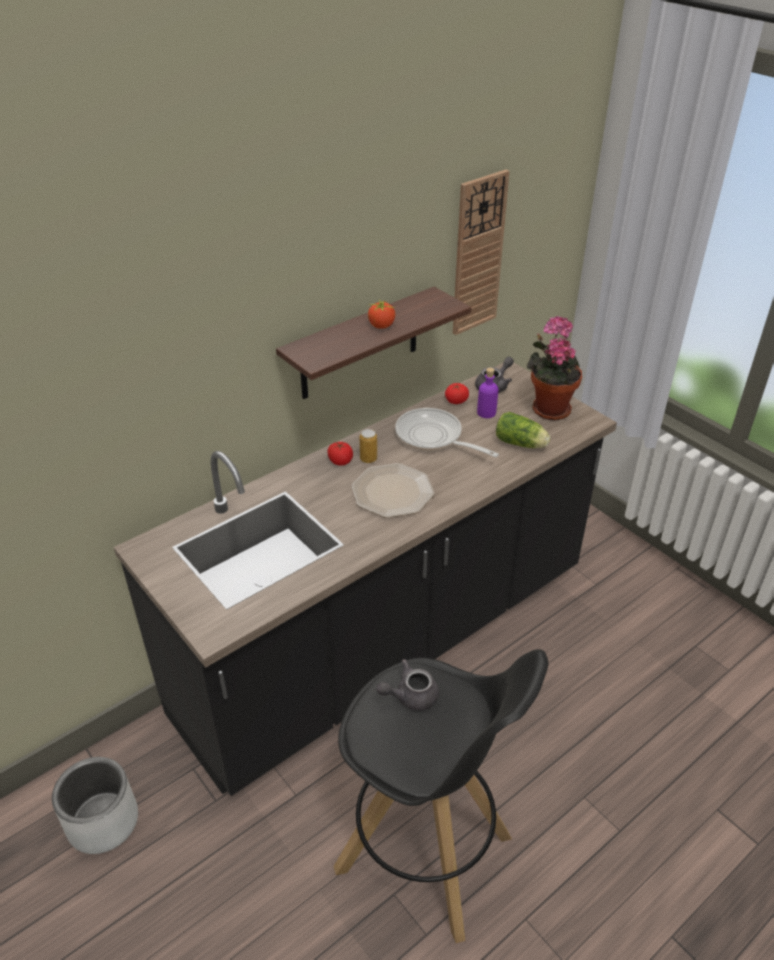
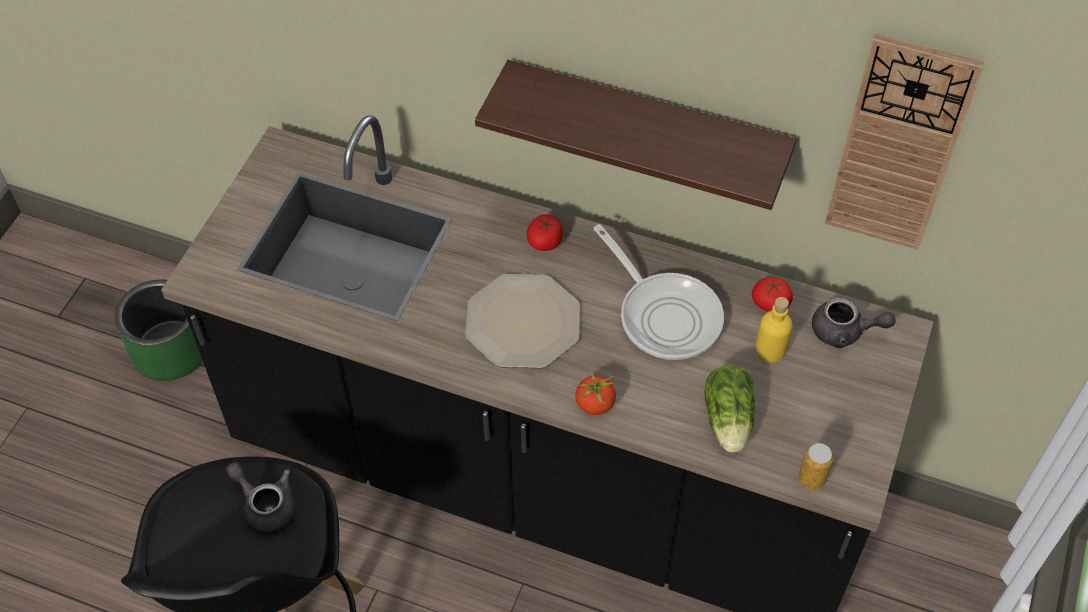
camera: 60 degrees right, 15 degrees up
(103, 821) = (171, 350): grey planter -> green planter
(368, 459) = (569, 267): can -> can (811, 478)
(381, 326) = (638, 132): tomato -> tomato (594, 405)
(433, 438) = (665, 314): frying pan -> frying pan turned 135 degrees clockwise
(486, 413) = (770, 350): purple bottle -> yellow bottle
(548, 408) = (843, 421): potted plant -> none

